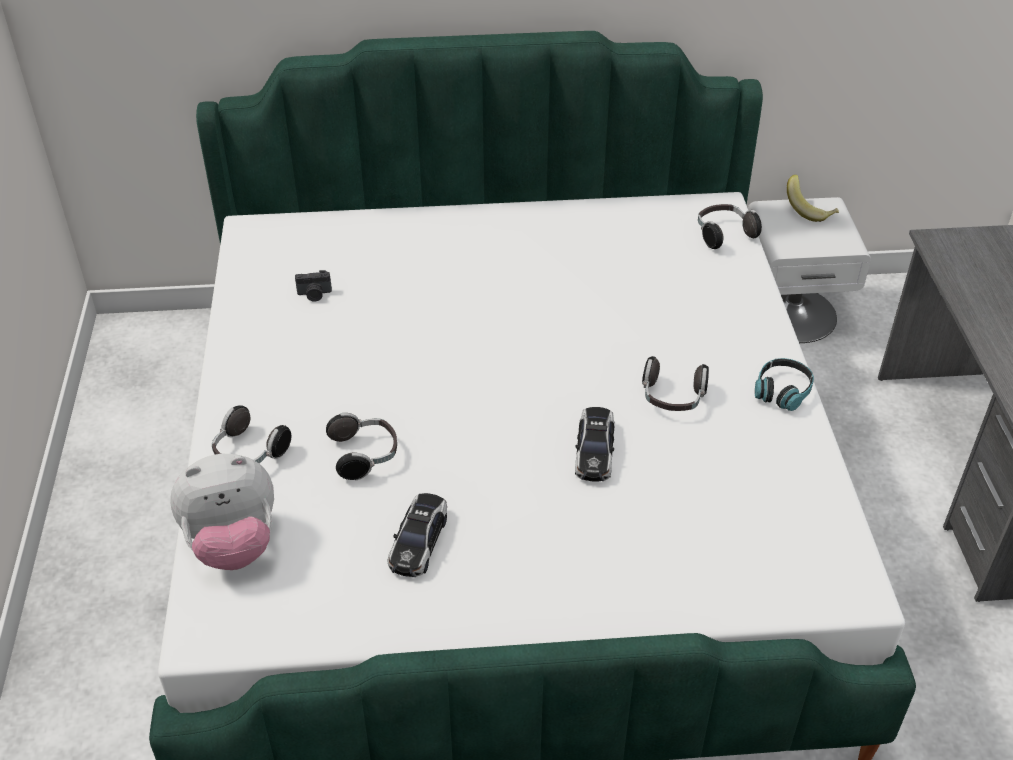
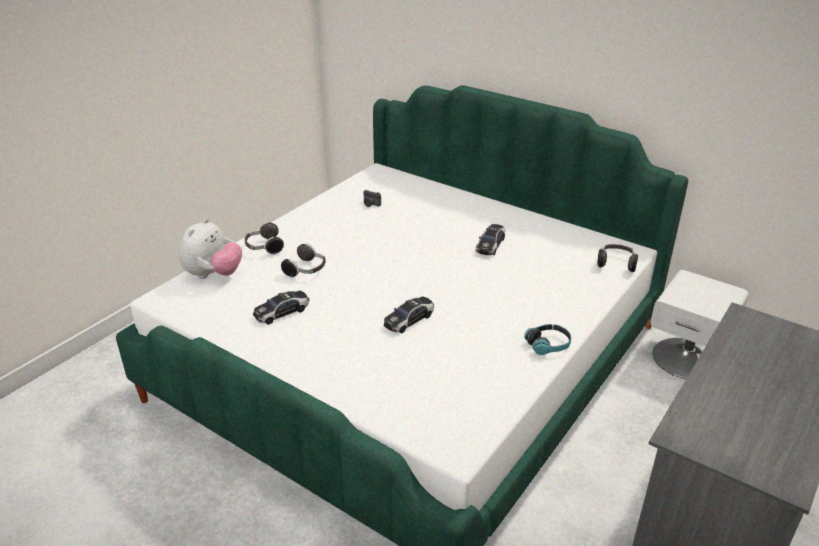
camera: 40 degrees right, 10 degrees down
(233, 544) = (213, 275): plush toy -> plush toy turned 90 degrees counterclockwise
(554, 280) = (490, 245): none -> toy car
(672, 398) = (480, 318): headphones -> none
(810, 210) = (715, 287): banana -> none

